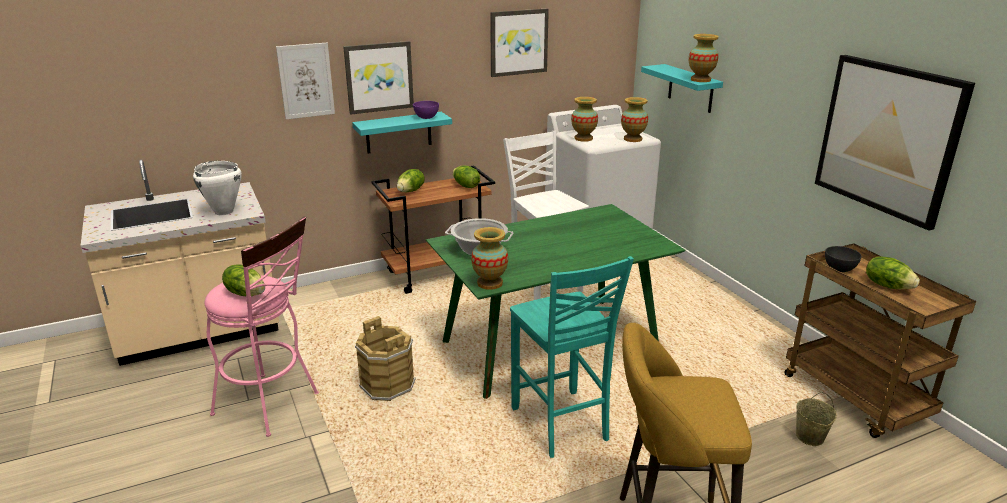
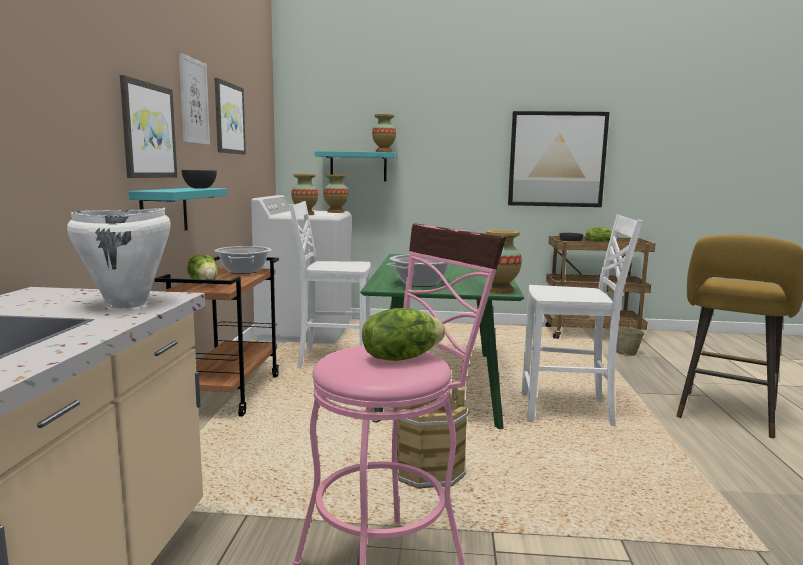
camera: 60 degrees left, 15 degrees down
(306, 81) = (85, 116): picture -> picture (194, 101)
(426, 117) = (200, 188): purple bowl -> grey bowl
(465, 186) = (244, 271): lettuce -> cooking pot
(561, 425) = (568, 411): turquoise chair -> white chair

